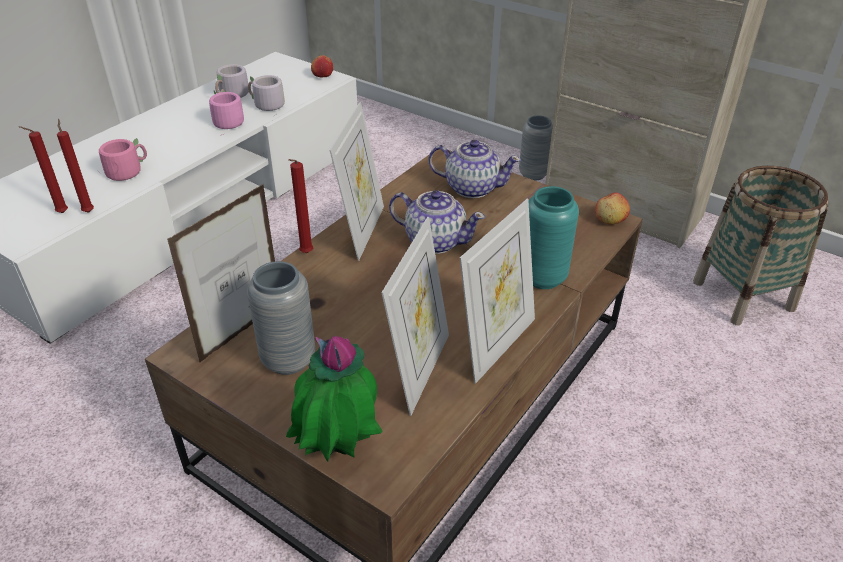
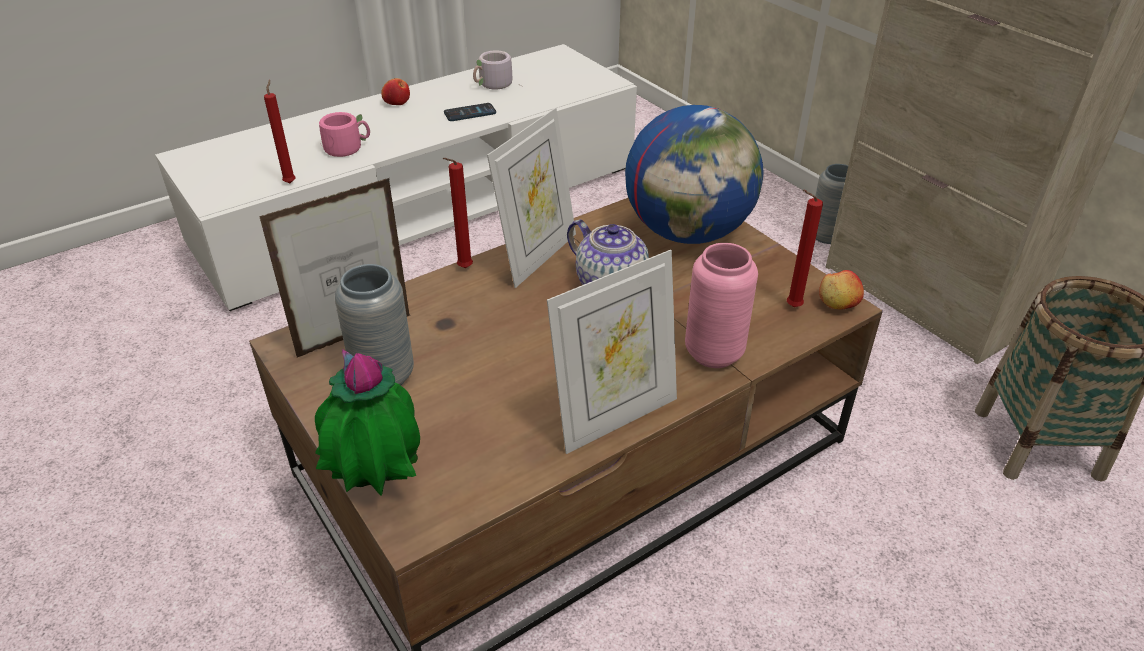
camera: 20 degrees right, 0 degrees up
(60, 213) = (264, 179): red candle -> red candle (791, 307)
(225, 122) = (470, 113): pink mug -> phone
(265, 105) = (521, 101): grey mug -> none
(322, 75) = (600, 78): apple -> apple (396, 103)
(419, 370) = (513, 422): picture frame -> none
(471, 188) = (688, 232): teapot -> globe
(542, 277) = (714, 353): turquoise vase -> pink vase

